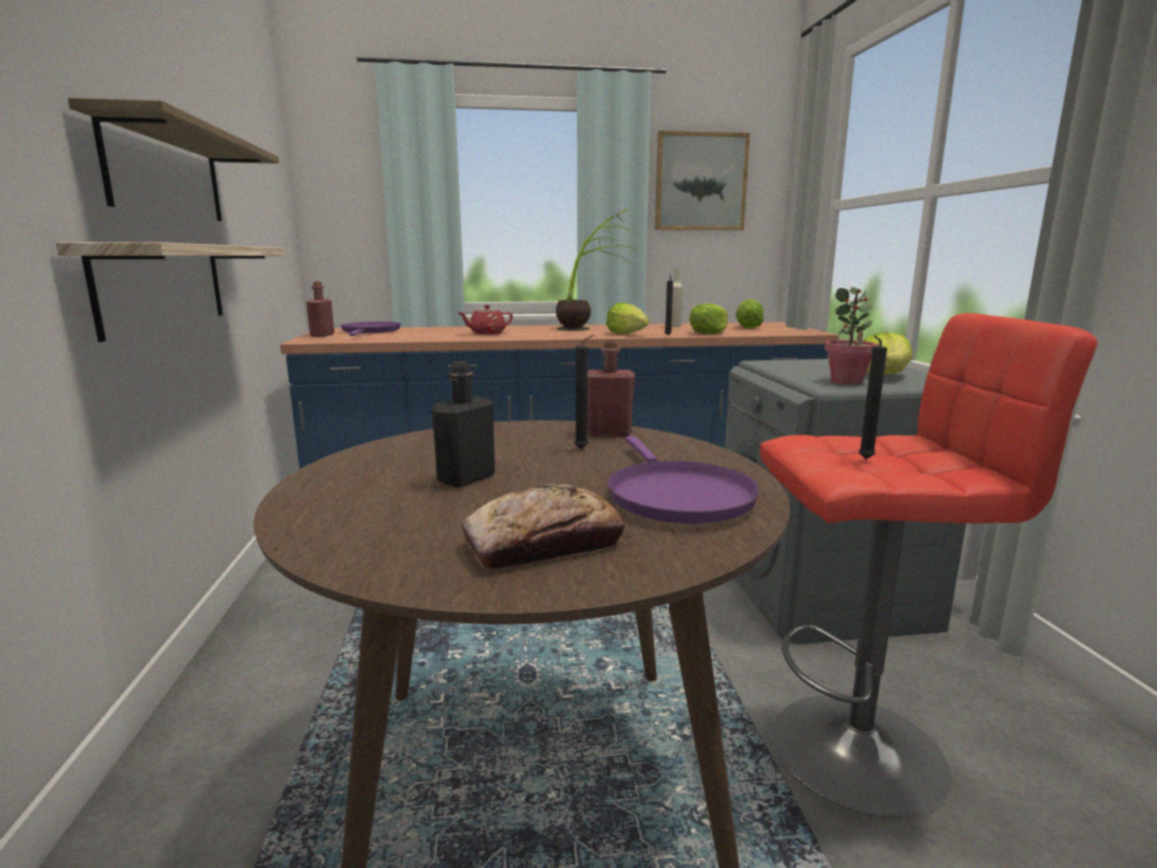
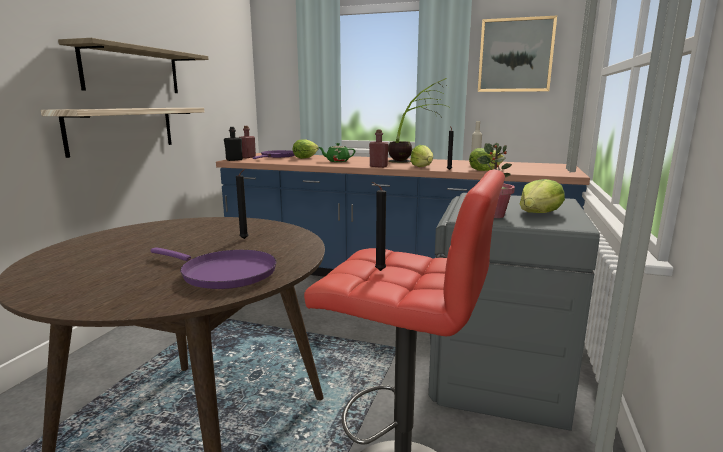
camera: 25 degrees right, 0 degrees up
(466, 478) = (153, 246): black bottle -> black bottle (234, 160)
(486, 333) = (337, 161): red teapot -> green teapot
(543, 545) = (105, 285): bread -> none
(609, 433) = (281, 232): red bottle -> red bottle (378, 166)
(676, 496) = (224, 273): purple frying pan -> purple frying pan turned 75 degrees counterclockwise
(748, 327) = (530, 167): lettuce -> lettuce (305, 158)

